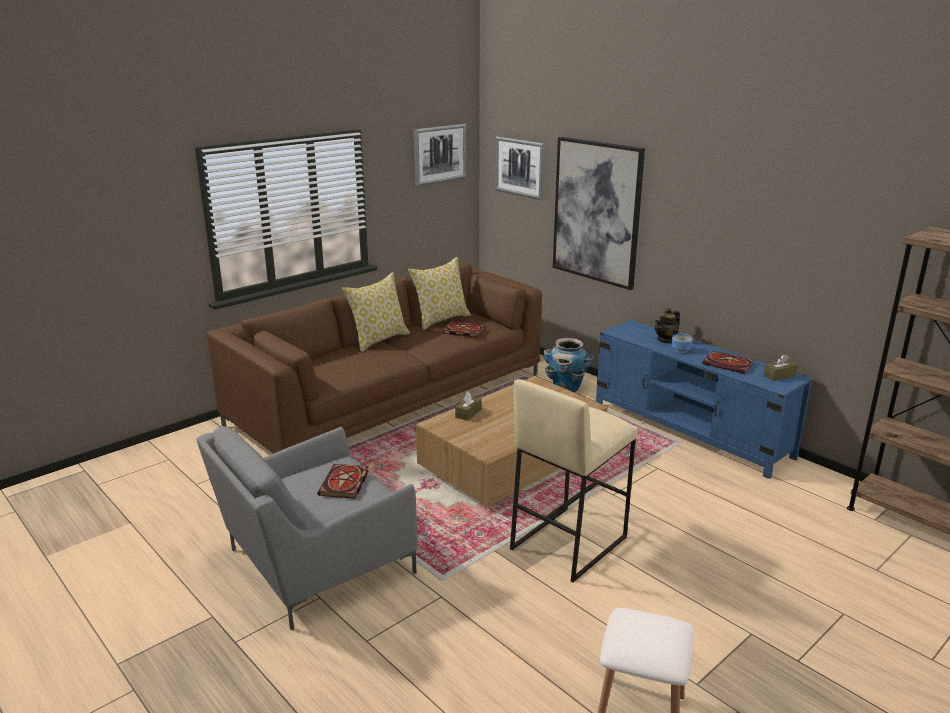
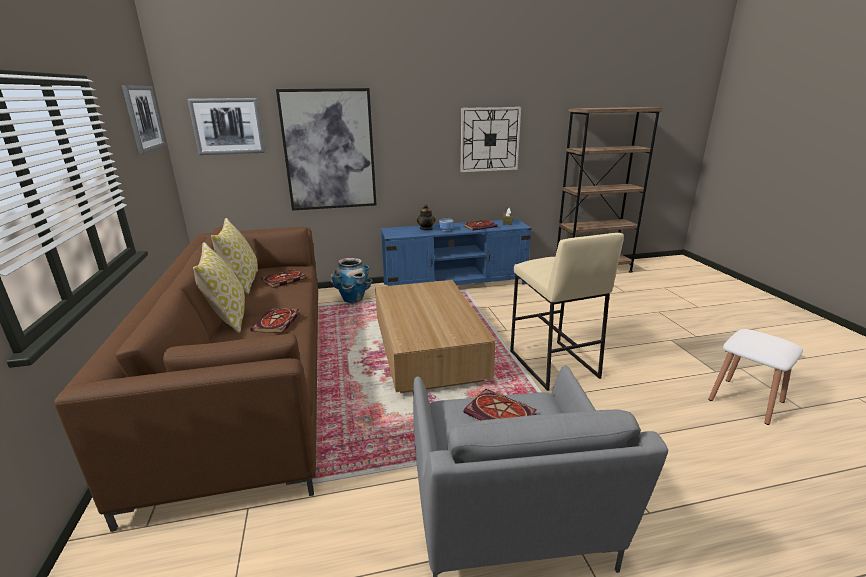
camera: 60 degrees left, 0 degrees up
(385, 357) = (277, 323): none -> book
(468, 413) = (404, 326): brown tissue box -> none
(787, 245) = (490, 139): none -> wall clock

